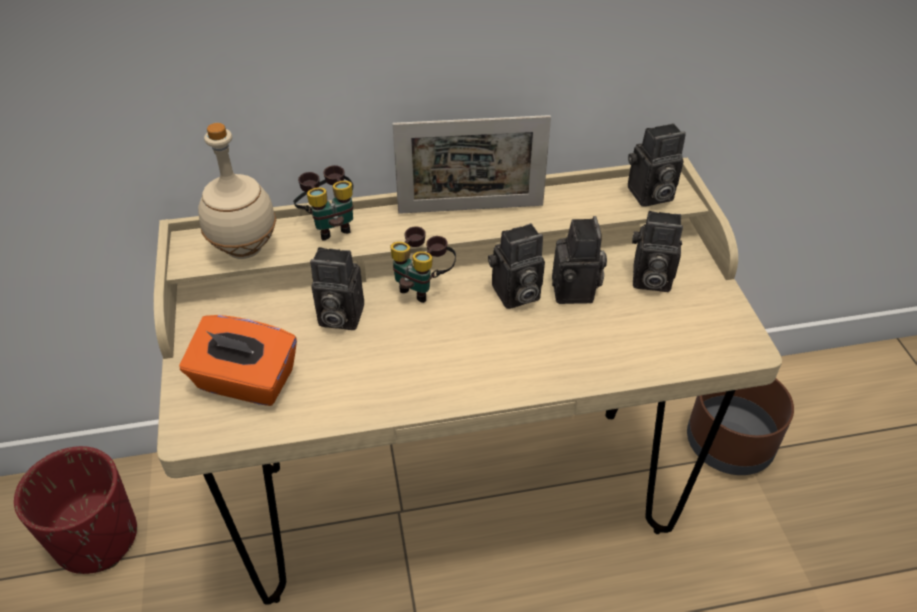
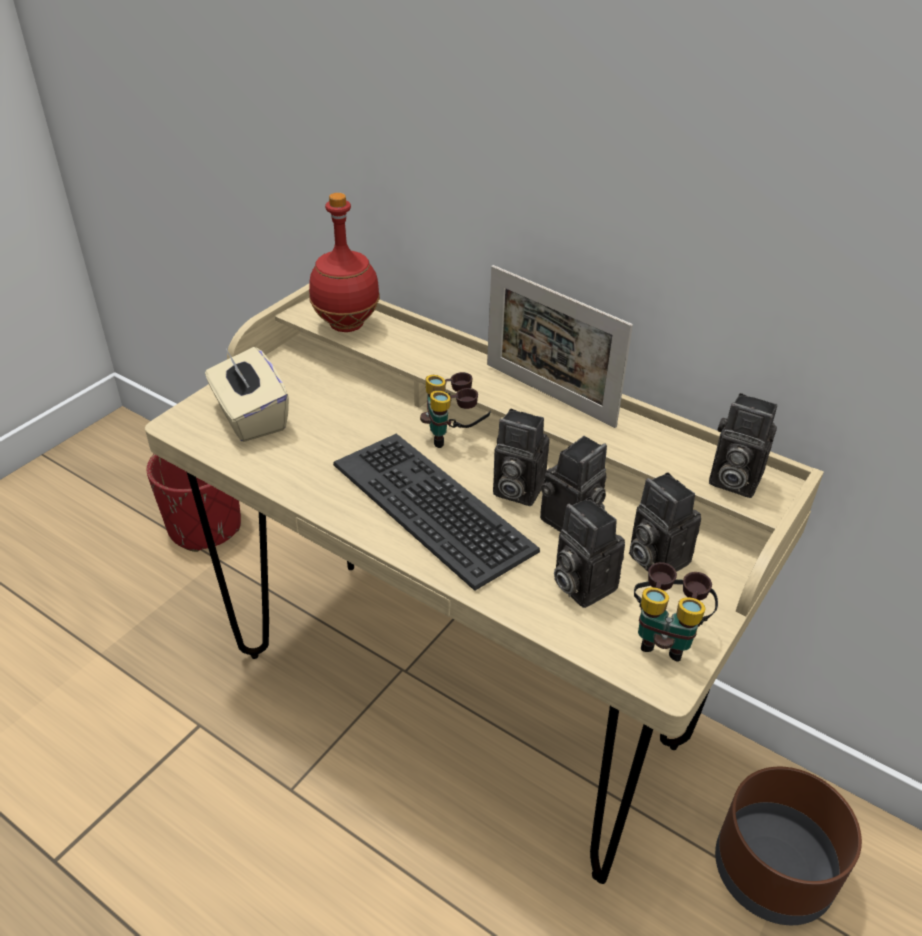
camera: 45 degrees right, 5 degrees down
(245, 382) = (250, 417): orange tissue box -> beige tissue box
(246, 248) = (347, 325): beige bottle -> red bottle
(330, 225) = (426, 343): binoculars -> binoculars (665, 636)
(338, 317) = (365, 417): camera -> camera (580, 584)
(482, 346) = (433, 507): none -> keyboard

